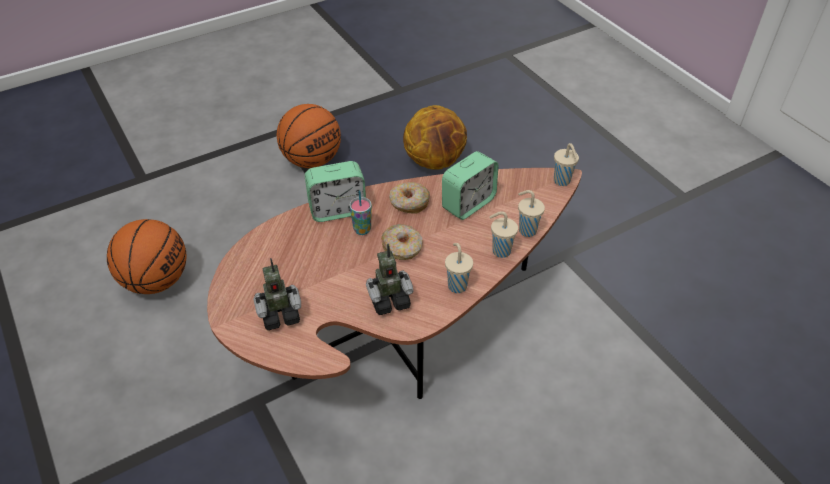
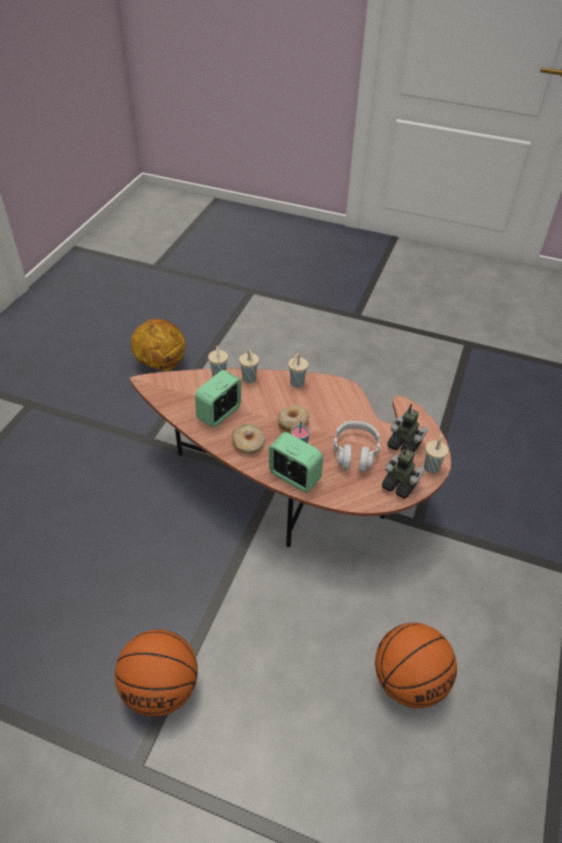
camera: 130 degrees left, 0 degrees up
(315, 268) = (355, 453): none -> grey headphones
(389, 300) = (339, 405): toy robot -> toy robot (399, 485)
(435, 161) = (89, 578): basketball -> basketball (160, 364)
(468, 204) = (219, 413): alarm clock -> alarm clock turned 60 degrees counterclockwise
(562, 181) = (152, 380): beige cup -> beige cup (431, 467)

